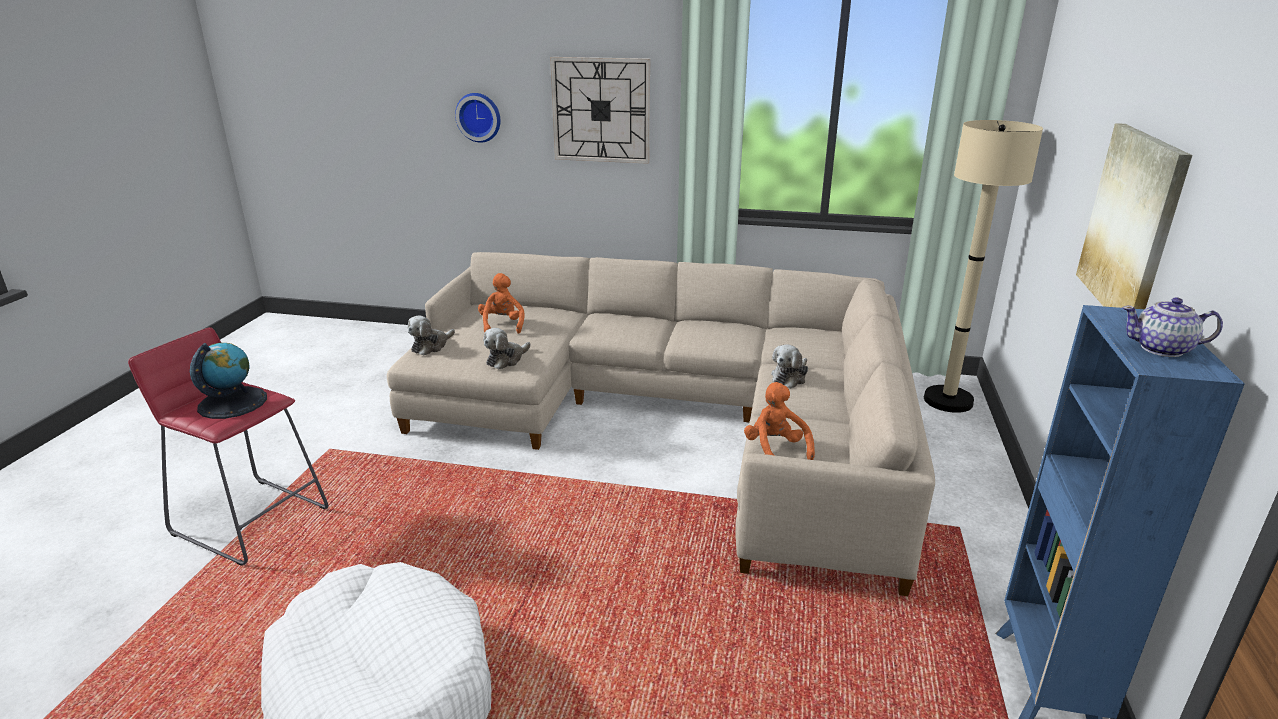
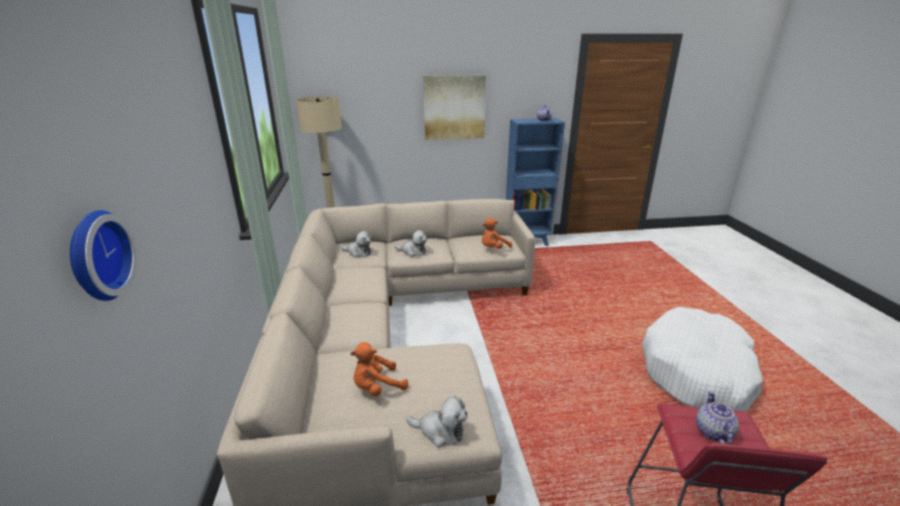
camera: 110 degrees left, 0 degrees up
(232, 402) = (713, 432): globe -> teapot
(506, 359) = (444, 365): plush toy -> plush toy (358, 252)
(601, 110) = (182, 171): wall clock -> none

